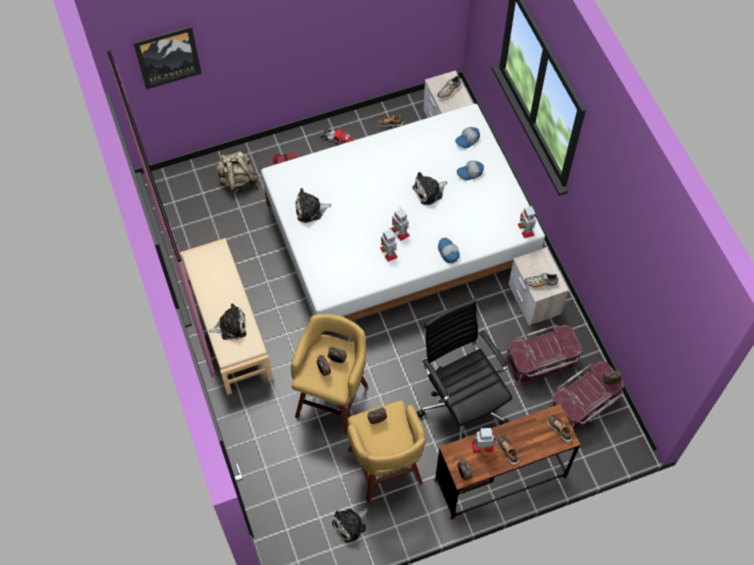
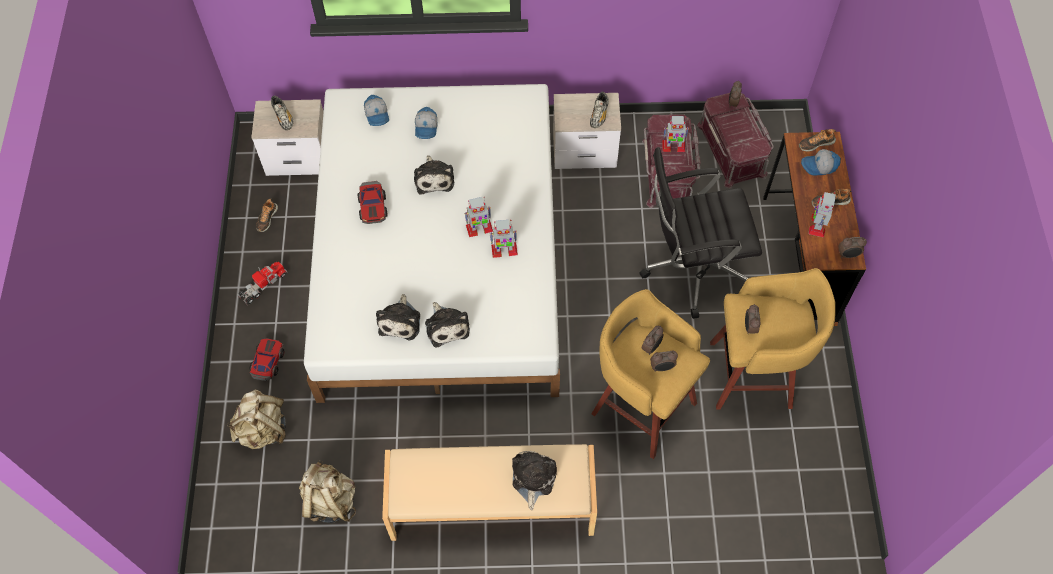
camera: 70 degrees left, 0 degrees up
(167, 56) = (117, 383): picture -> none
(202, 234) = (330, 501): none -> beige backpack
(351, 524) = (816, 435): plush toy -> plush toy (446, 326)
(391, 164) = (373, 207): none -> toy car
(448, 252) = (531, 186): cap -> cap (819, 166)
(525, 229) = (531, 98): toy robot -> toy robot (673, 146)

